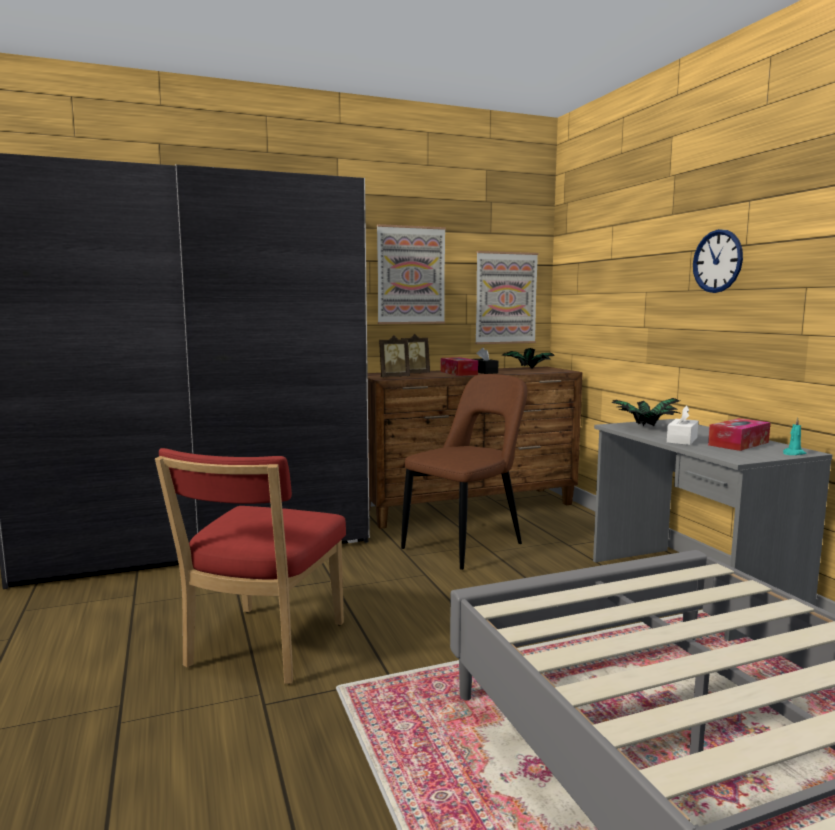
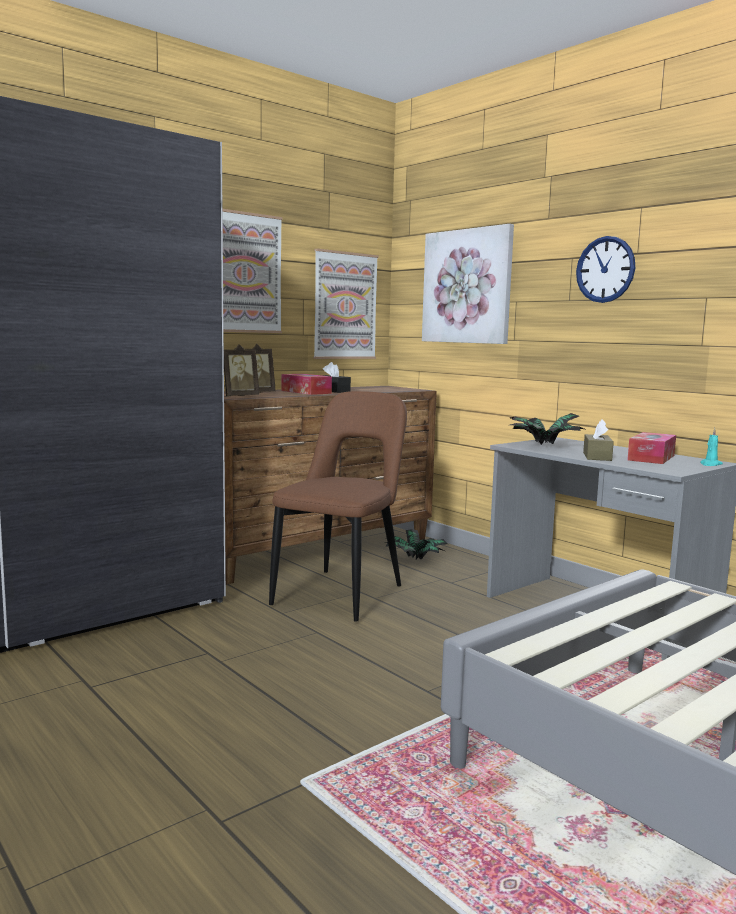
camera: 20 degrees left, 0 degrees up
(262, 648) = (170, 750): red chair -> none
(527, 368) = (372, 387): potted plant -> potted plant (414, 559)
(608, 278) = (467, 286): none -> picture
(682, 440) = (597, 456): white tissue box -> brown tissue box

